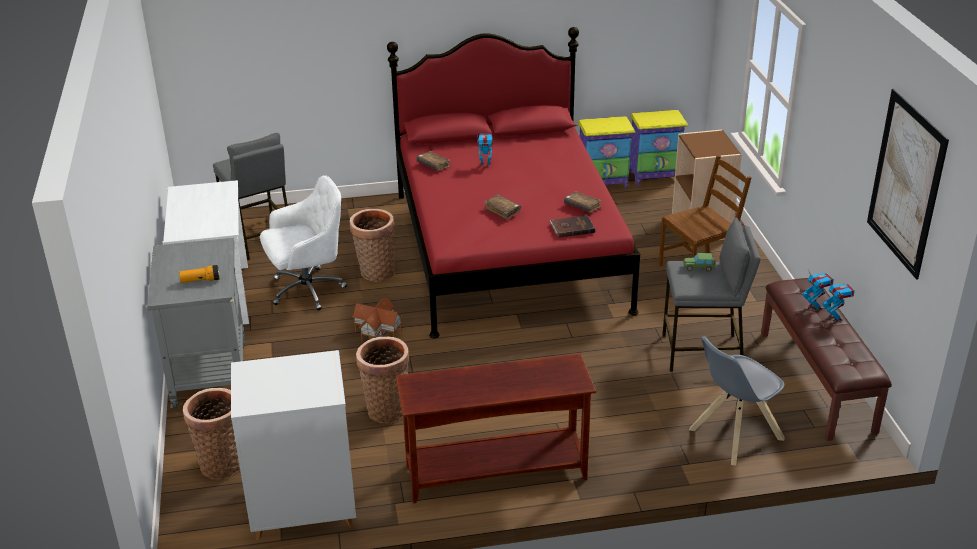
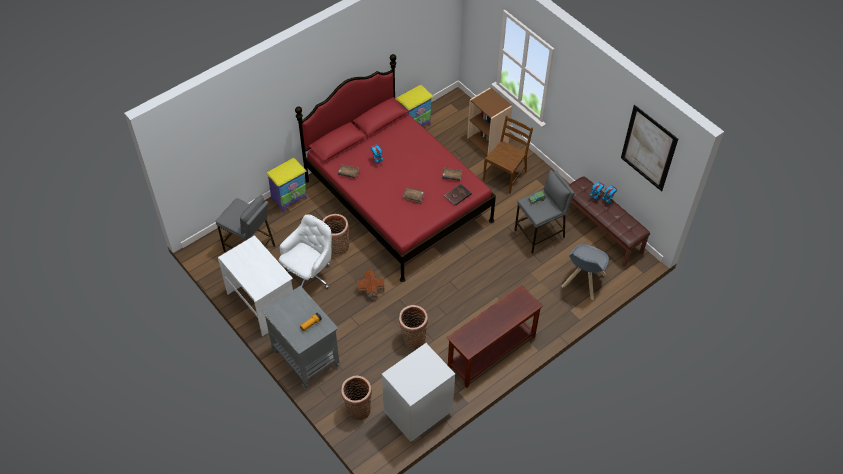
camera: 30 degrees left, 20 degrees up
(655, 176) = (439, 108): nightstand -> nightstand (290, 198)

